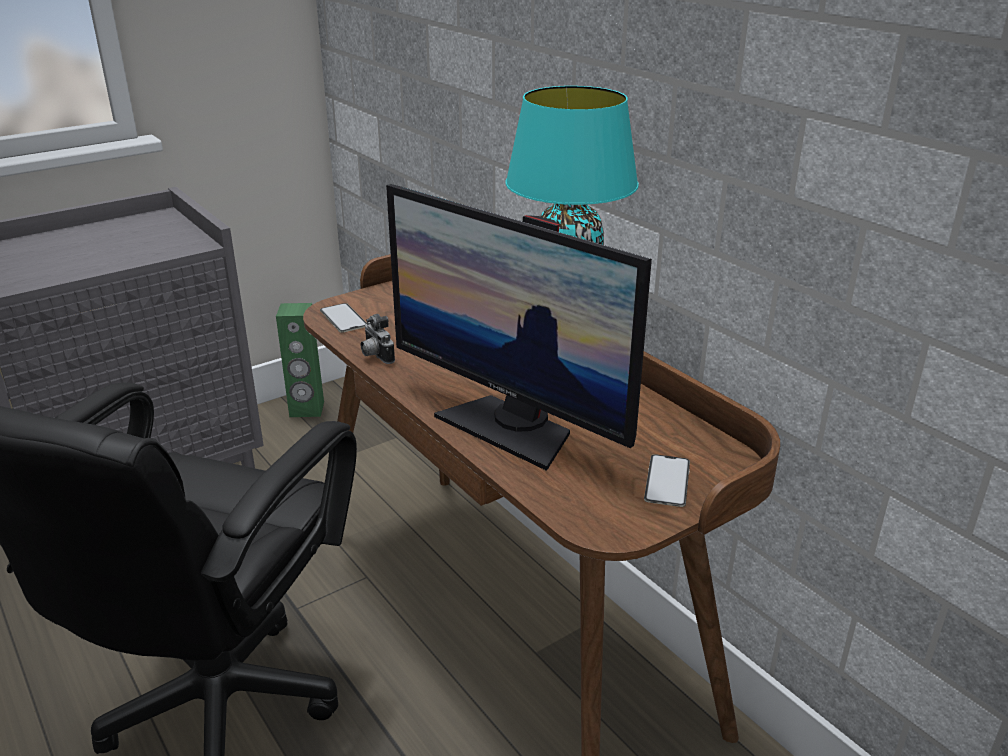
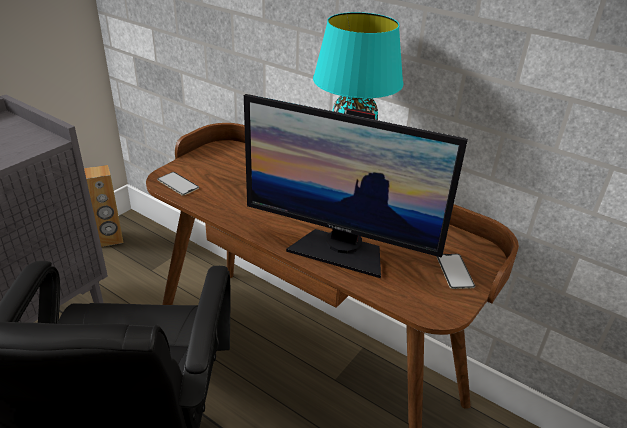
camera: 20 degrees left, 5 degrees up
(306, 409) = (111, 239): green speaker -> brown speaker
(375, 356) = (218, 210): camera -> none

